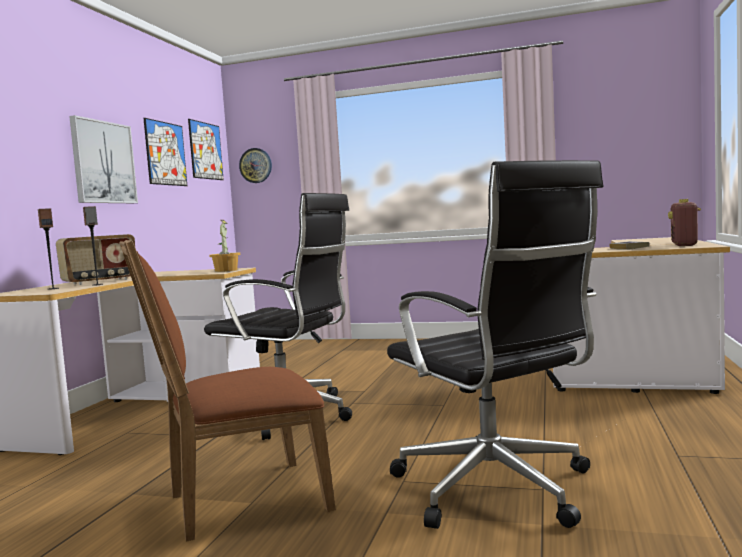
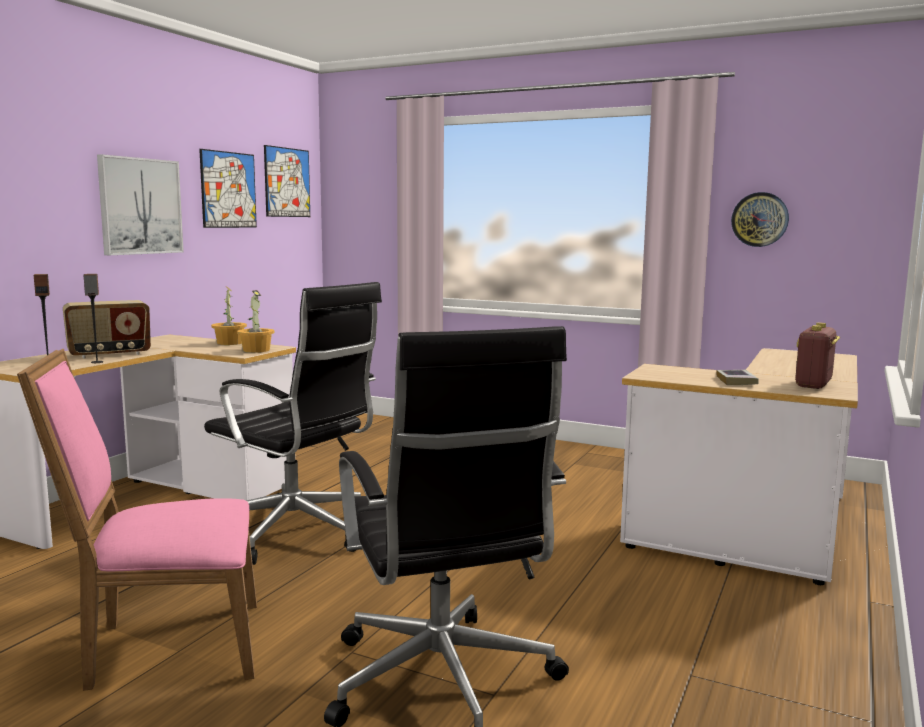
camera: 10 degrees right, 5 degrees up
(194, 270) = (229, 343): none -> potted plant
(238, 502) = (165, 647): brown chair -> pink chair
(255, 165) = (350, 201): wall clock -> wall clock (759, 219)

